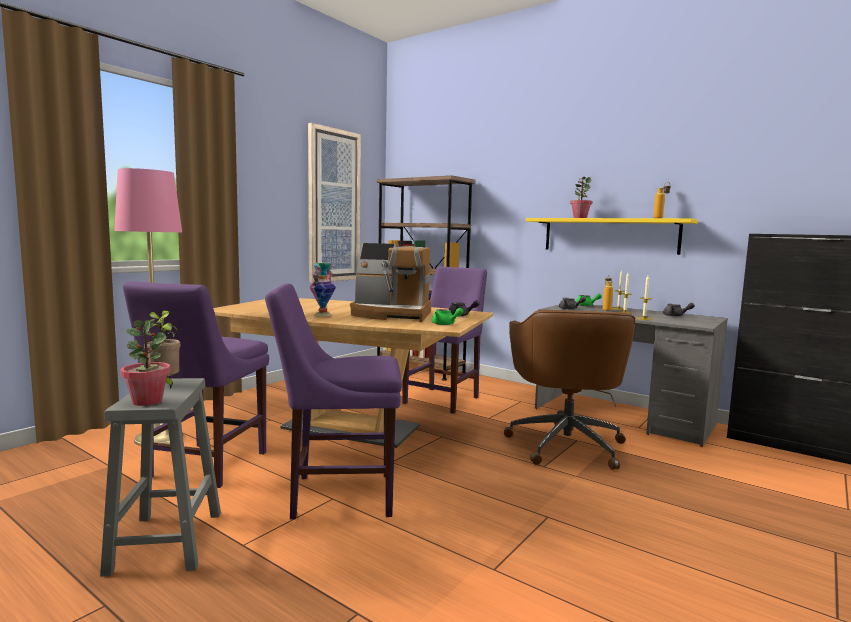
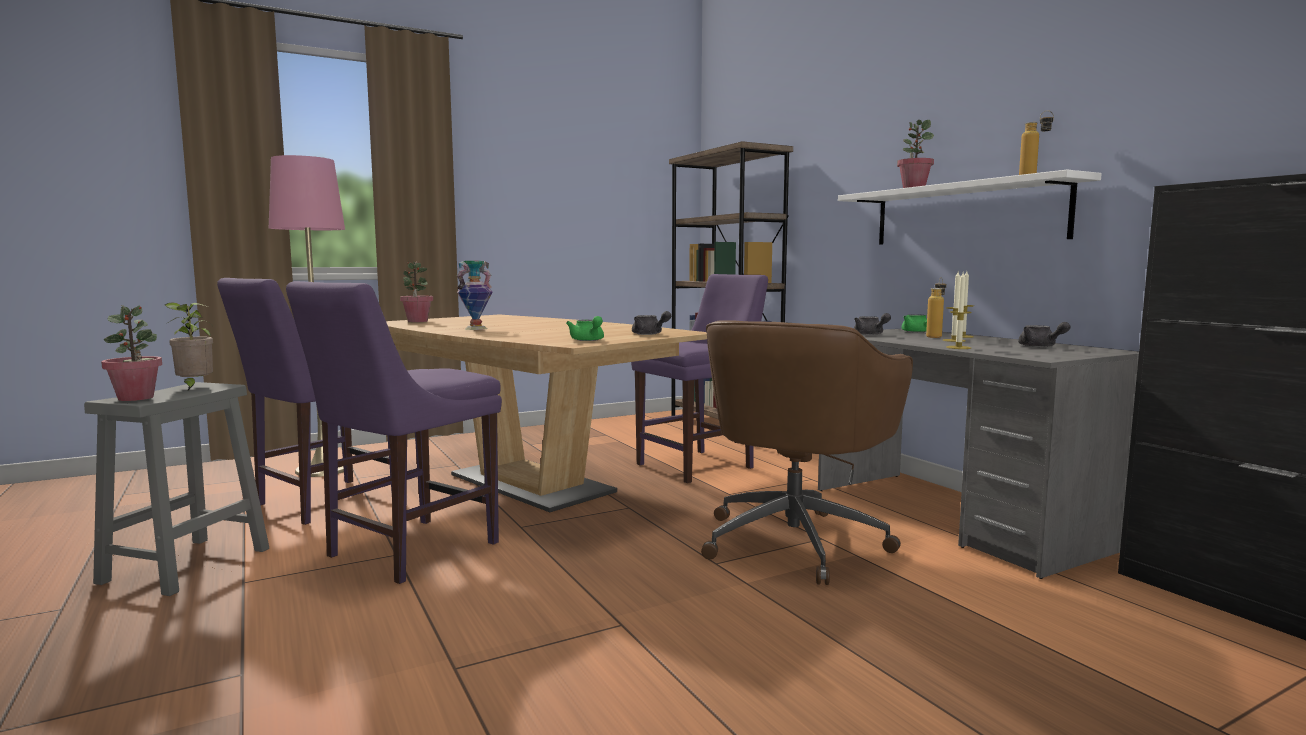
camera: 25 degrees right, 0 degrees up
(243, 307) = (417, 321): none -> potted plant
(333, 206) = (610, 199): picture -> none
(337, 495) = (406, 551): purple chair -> purple chair turned 75 degrees counterclockwise
(392, 315) = (561, 331): coffee machine -> none
(609, 235) = (965, 214): yellow shelf -> white shelf

